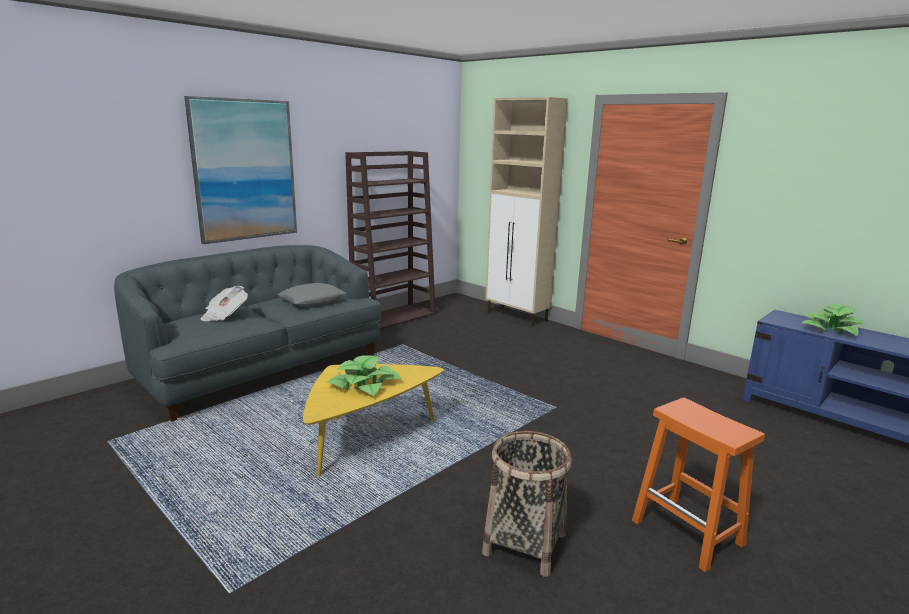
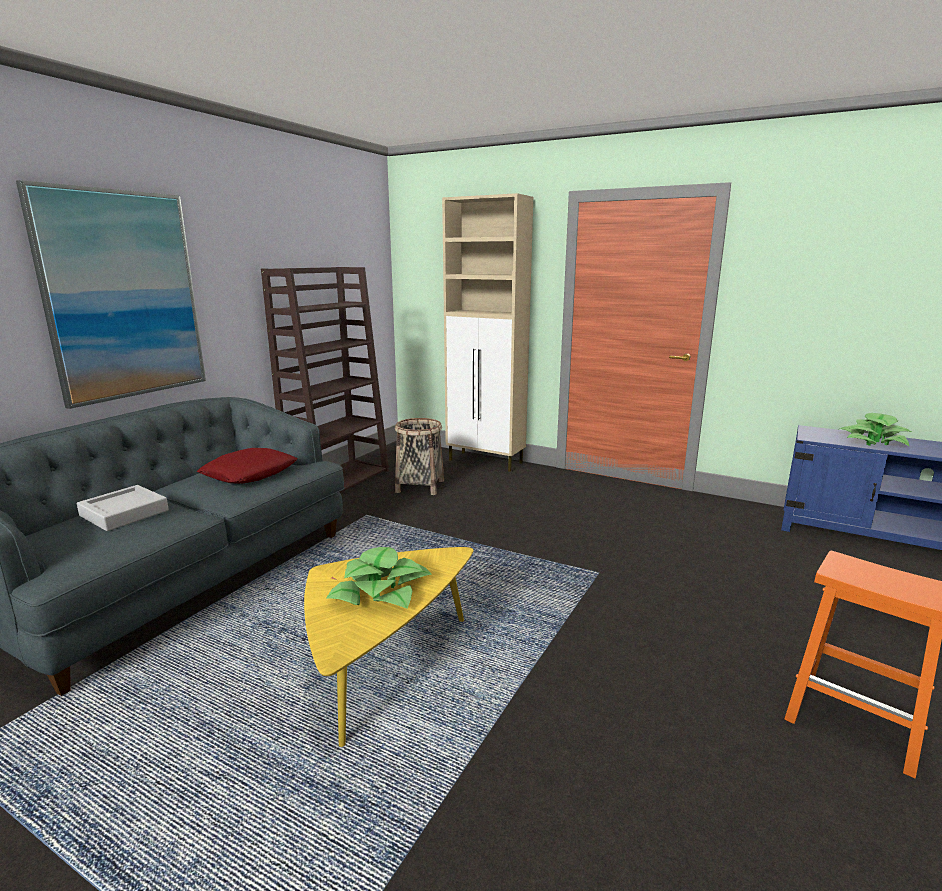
camera: 15 degrees left, 0 degrees up
(224, 315) = (124, 513): newspaper -> grey tray
(312, 300) = (250, 473): grey pillow -> red pillow
(525, 543) = (686, 792): basket -> basket (420, 486)

